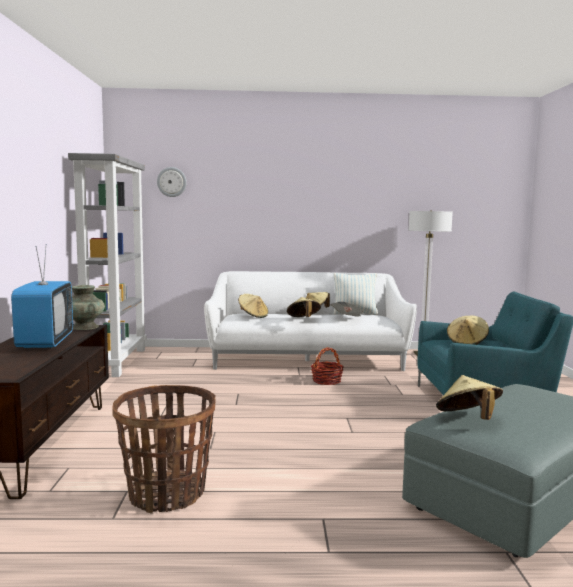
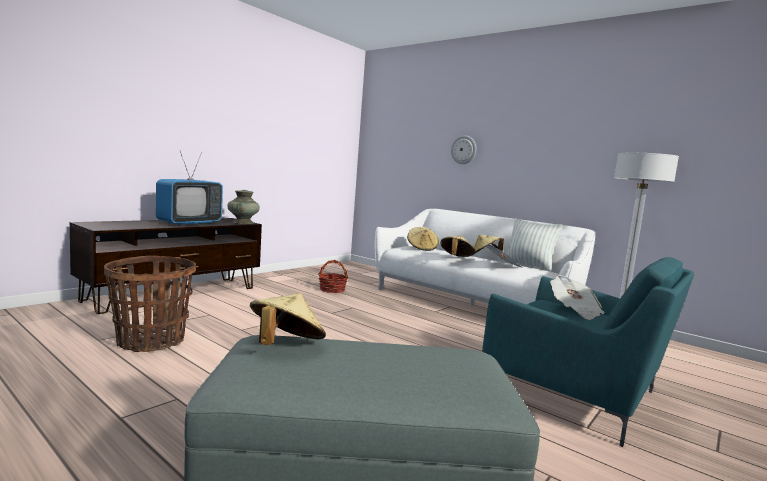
camera: 40 degrees right, 0 degrees up
(115, 361) = (328, 268): grey bookcase -> none
(171, 182) = (402, 126): wall clock -> wall clock (463, 150)
(326, 381) = (447, 322): basket -> basket (332, 290)
(467, 342) = (574, 311): beige hat -> newspaper

